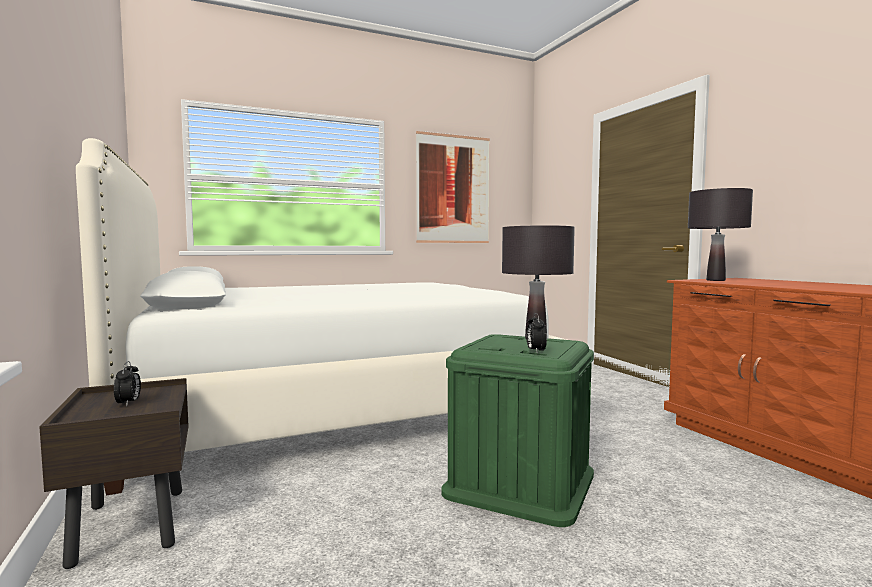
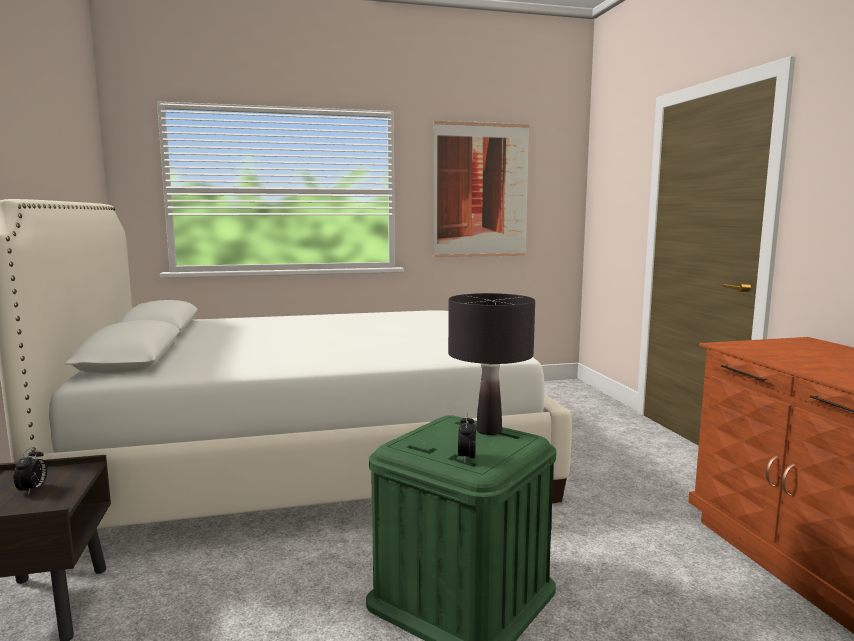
camera: 10 degrees right, 5 degrees up
(716, 280) = (763, 348): black table lamp -> none

